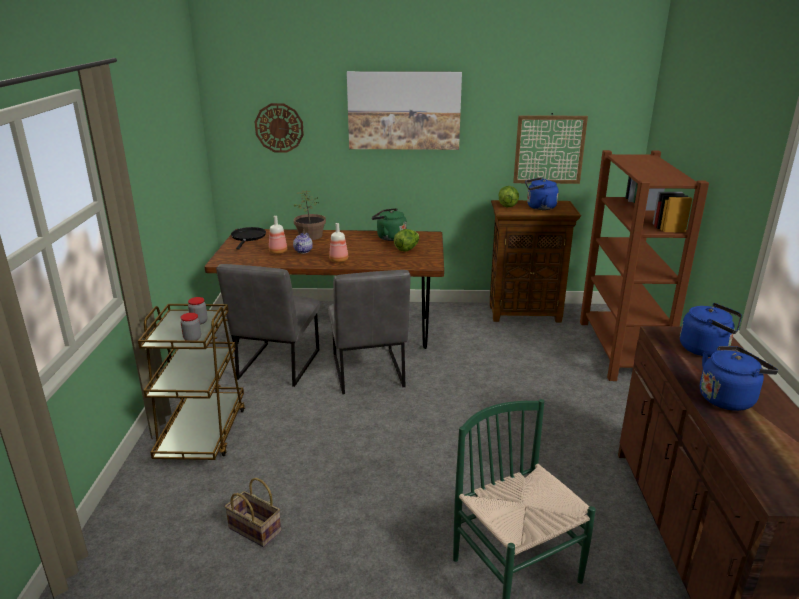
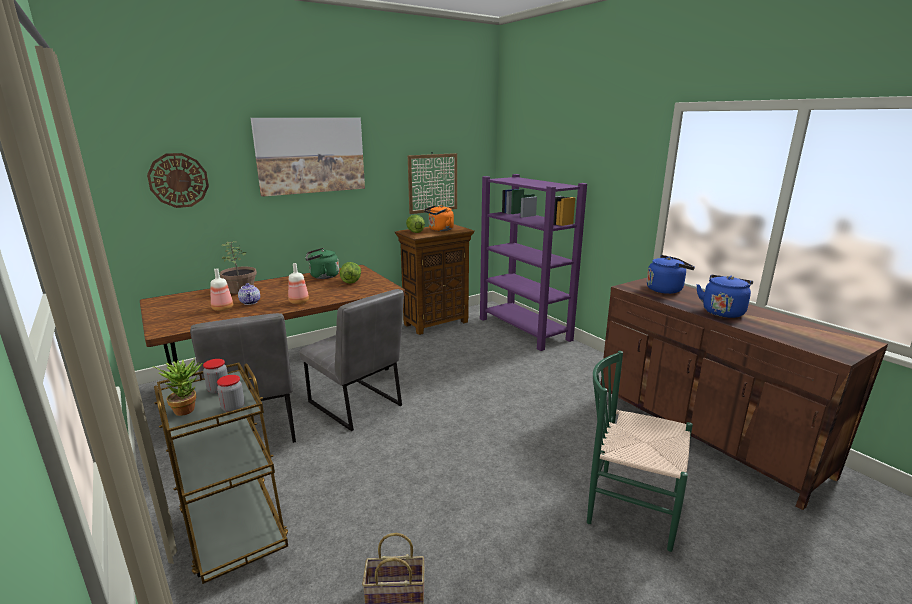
camera: 35 degrees left, 5 degrees down
(169, 329) = (187, 408): none -> potted plant
(248, 237) = (167, 304): black frying pan -> none
(539, 207) = (439, 230): blue kettle -> orange kettle
(620, 349) = (524, 329): brown bookcase -> purple bookcase

